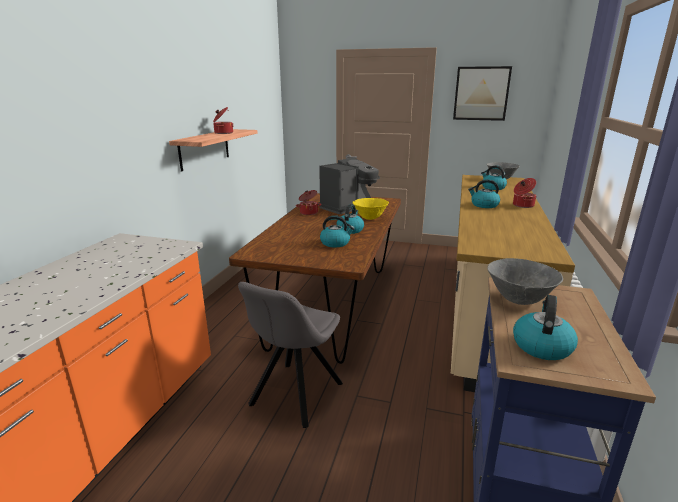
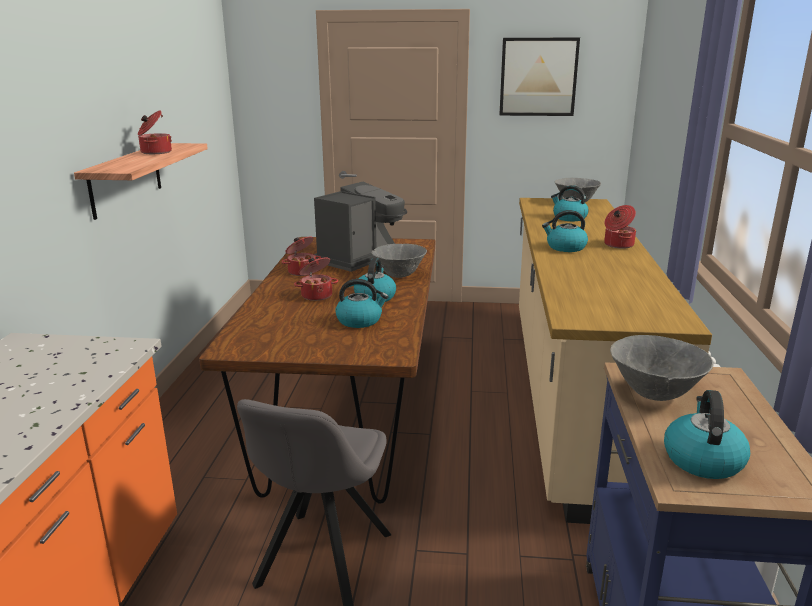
camera: 10 degrees left, 0 degrees up
(313, 227) = (316, 295): none -> cooking pot
(370, 218) = (399, 276): yellow bowl -> grey bowl

